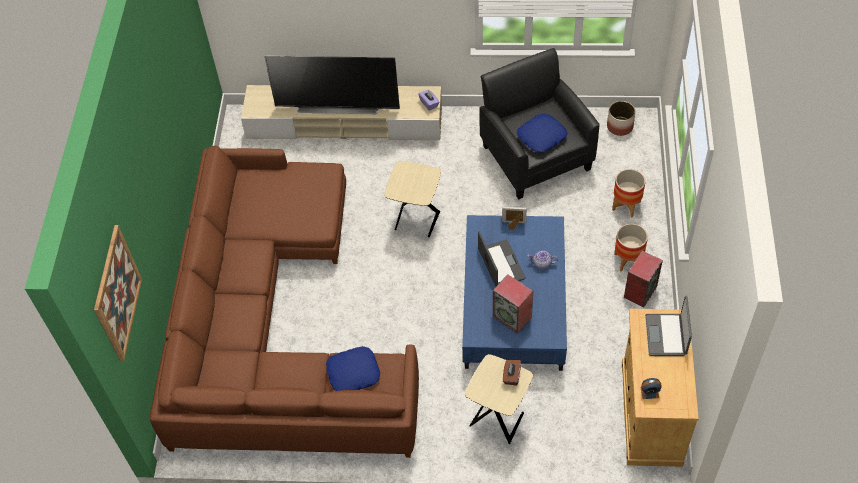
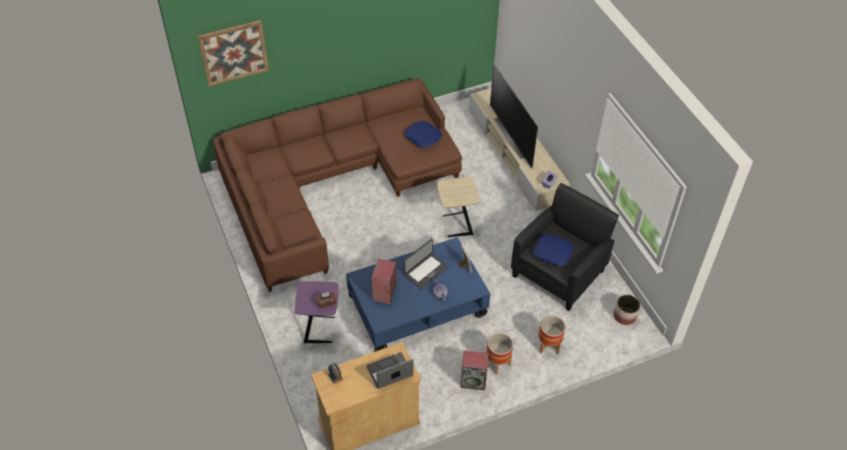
camera: 60 degrees right, 5 degrees down
(353, 372) = (296, 223): blue pillow -> blue pillow (423, 137)
(497, 418) = (320, 329): beige side table -> purple side table

